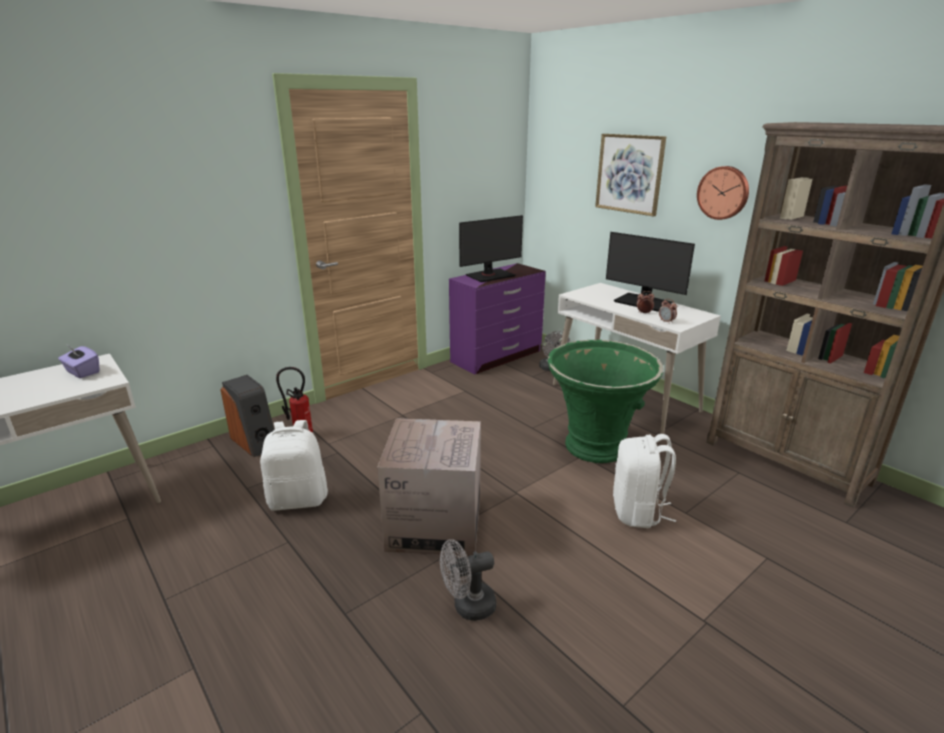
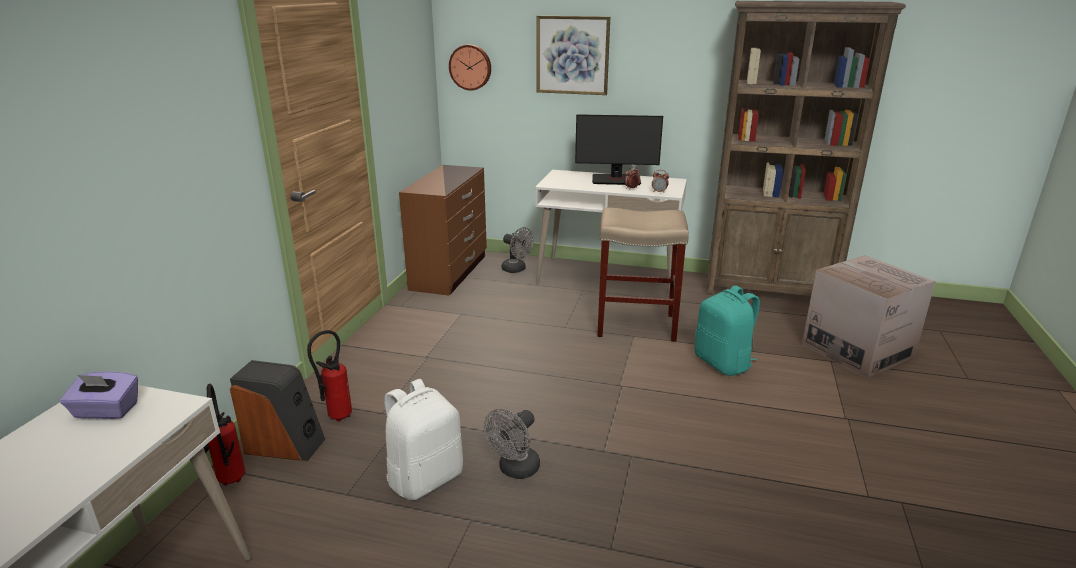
camera: 35 degrees left, 0 degrees up
(204, 452) = (230, 482): none -> fire extinguisher
(435, 523) = (588, 439): cardboard box -> cardboard box (857, 350)
(467, 607) = (697, 489): grey fan -> grey fan (515, 470)
(490, 275) = (438, 181): monitor -> none
(497, 356) = (450, 272): purple dresser -> brown dresser
(595, 447) = (635, 325): green planter -> beige stool
(638, 512) = (723, 363): white backpack -> turquoise backpack
(723, 192) = (675, 66): wall clock -> wall clock (470, 67)

